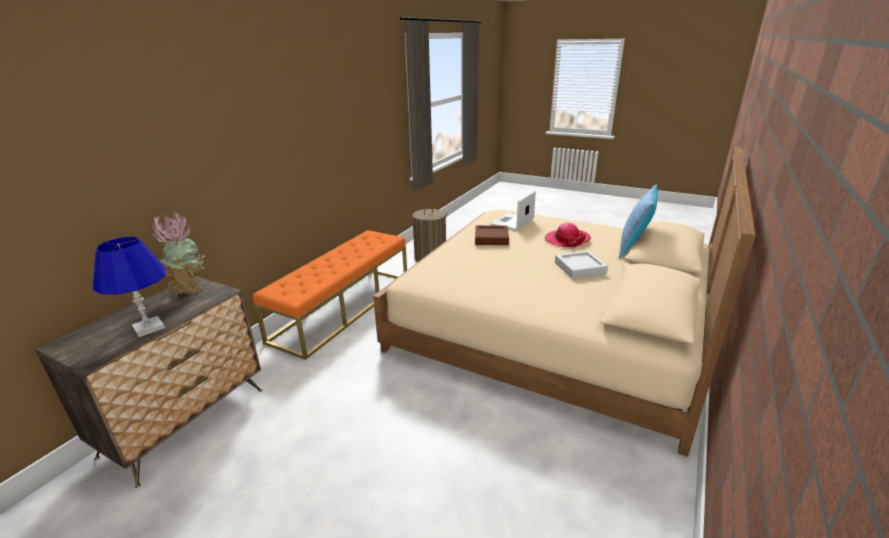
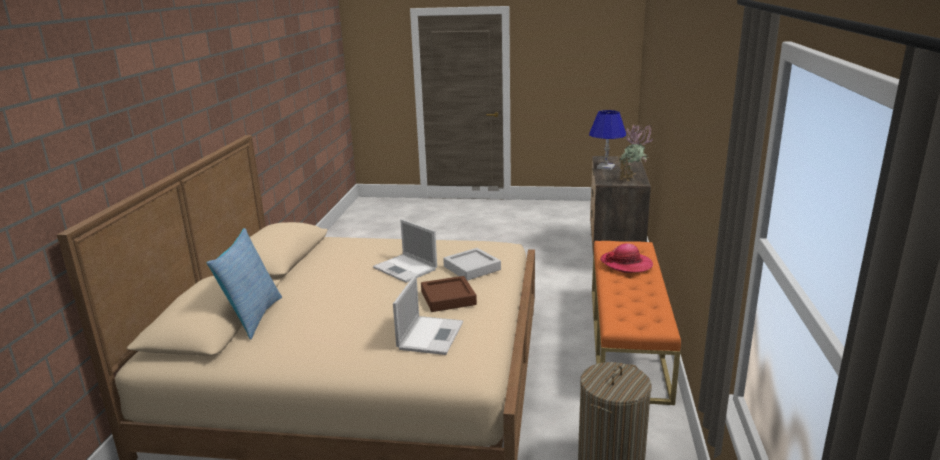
camera: 160 degrees right, 5 degrees down
(514, 264) = (406, 269): none -> laptop
(567, 239) = (342, 314): hat -> hat (626, 264)
(580, 268) = (333, 276): grey tray -> grey tray (472, 268)

